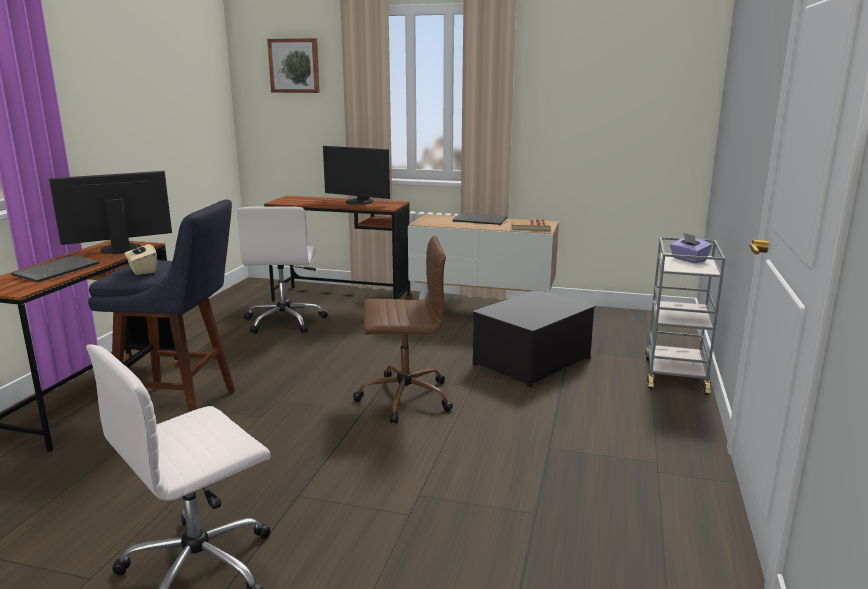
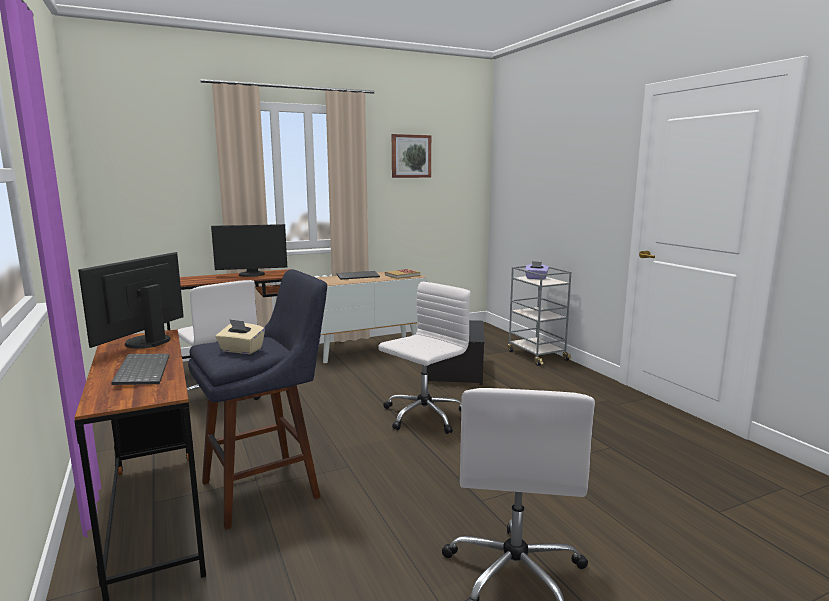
camera: 40 degrees left, 5 degrees down
(294, 65) = (156, 151): picture -> picture (410, 156)
(403, 397) = (423, 416): brown office chair -> white office chair

